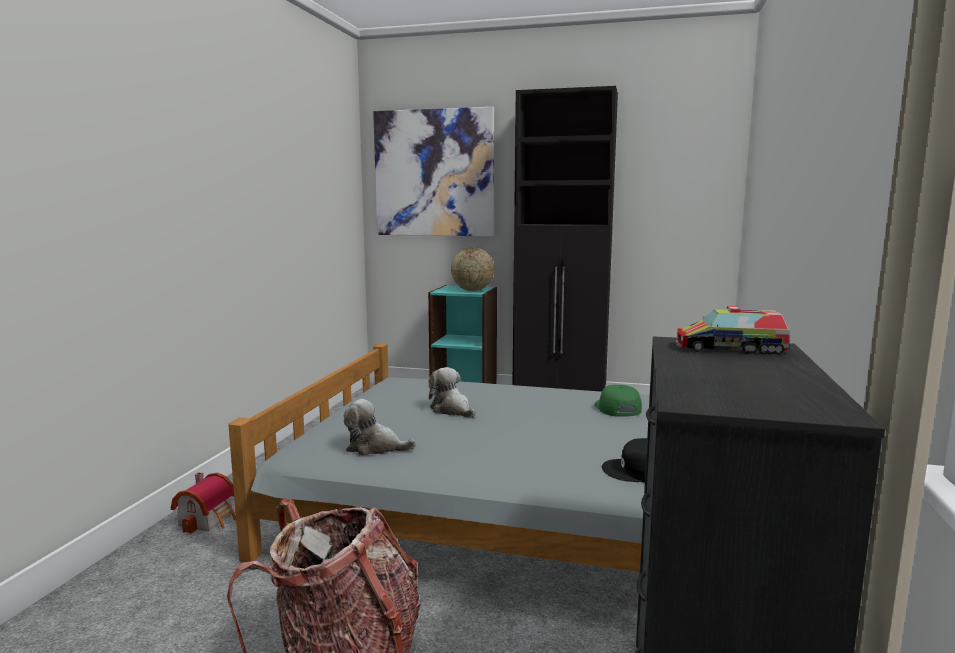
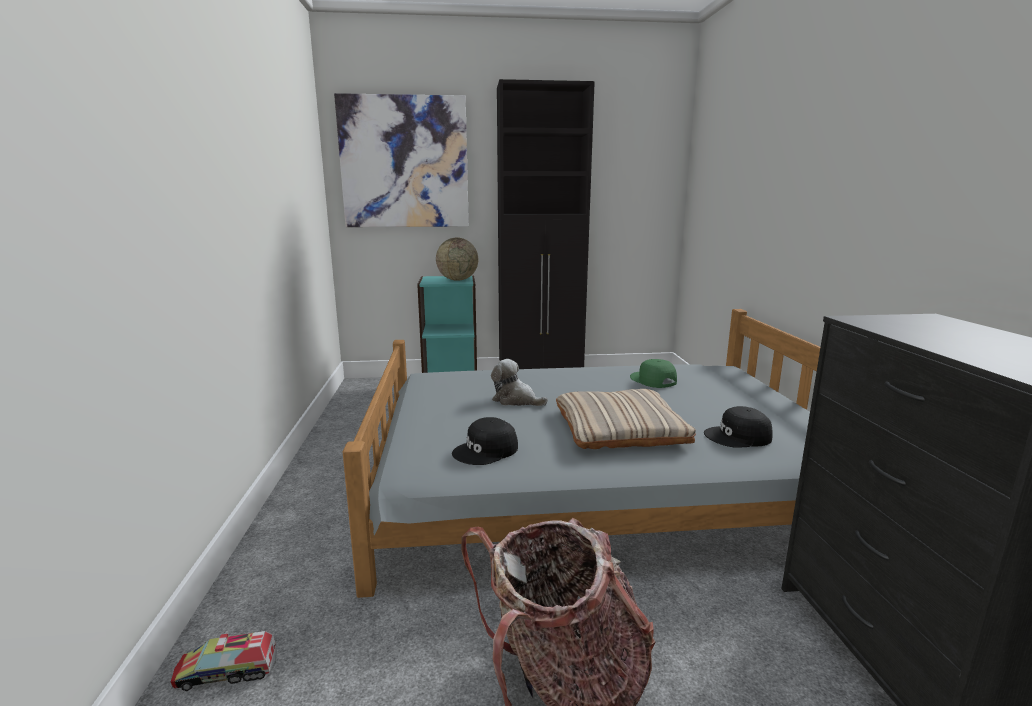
camera: 20 degrees left, 5 degrees up
(209, 519) = (283, 557): toy house -> none
(375, 447) = (486, 451): plush toy -> black cap
(523, 446) = (620, 428): none -> beige pillow
(730, 349) = (914, 323): toy truck -> toy truck (227, 671)

